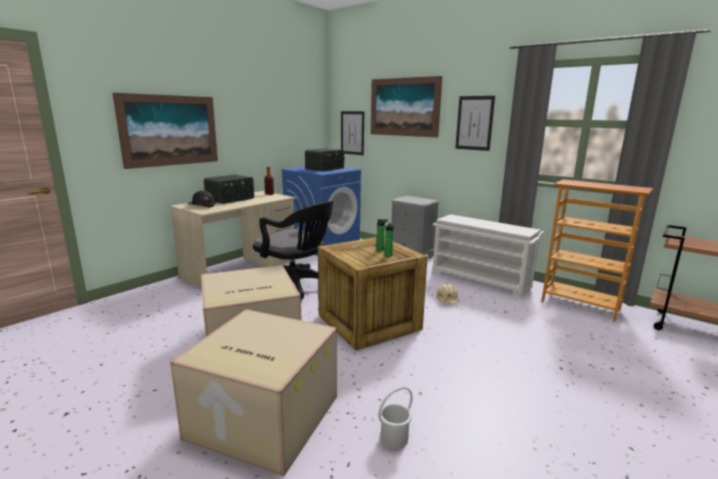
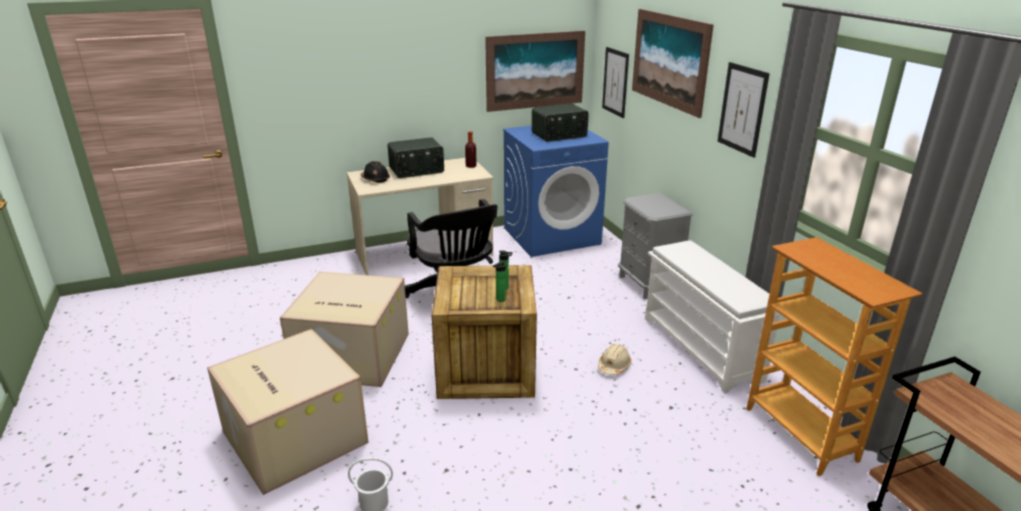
camera: 30 degrees right, 10 degrees up
(170, 130) = (350, 86): picture -> picture (535, 70)

